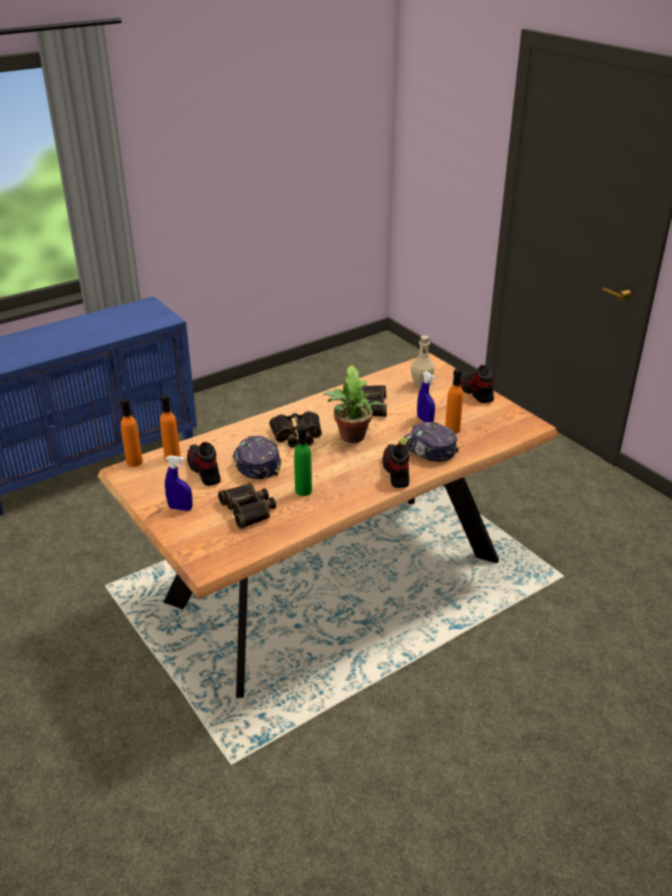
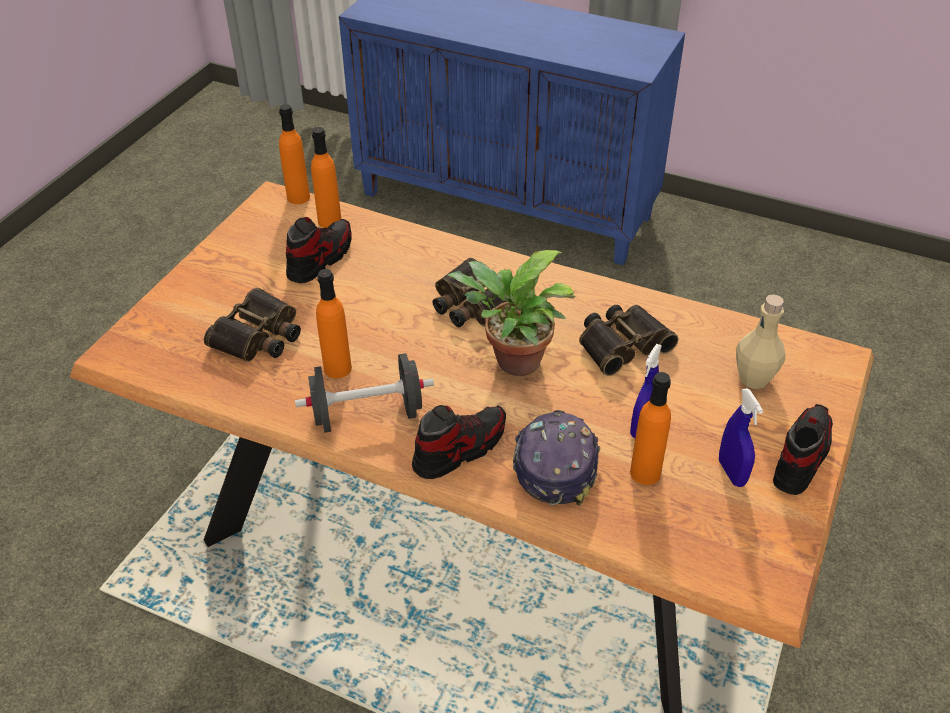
camera: 60 degrees right, 10 degrees up
(180, 508) = (225, 276): blue spray bottle -> blue spray bottle (731, 472)
(256, 464) = (369, 297): cap -> none
(303, 491) = (337, 368): green bottle -> orange bottle
(347, 491) = (367, 415): none -> black dumbbell

